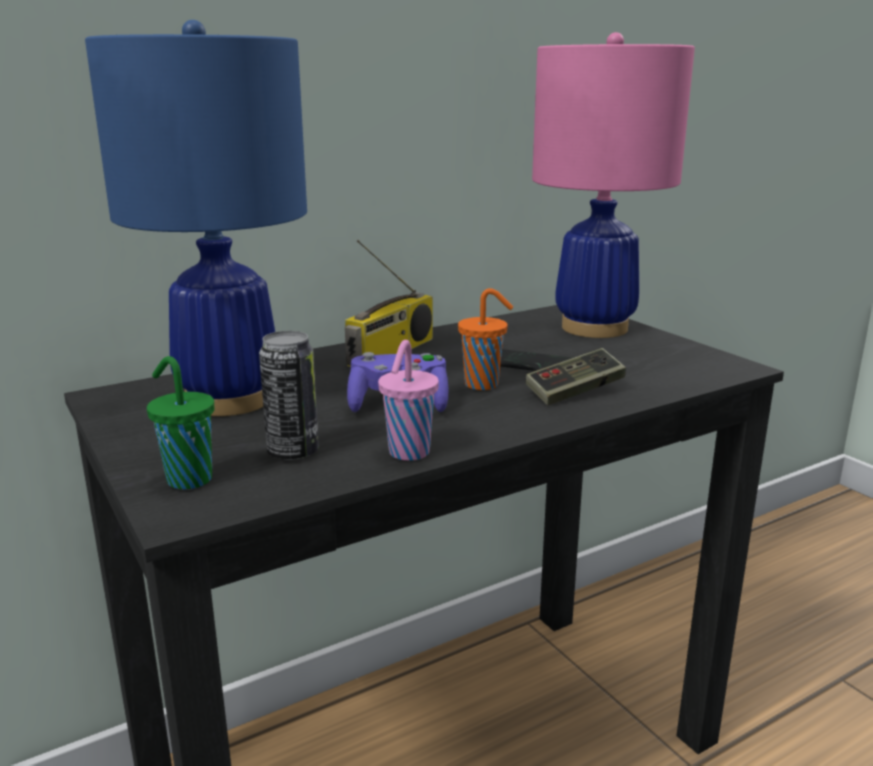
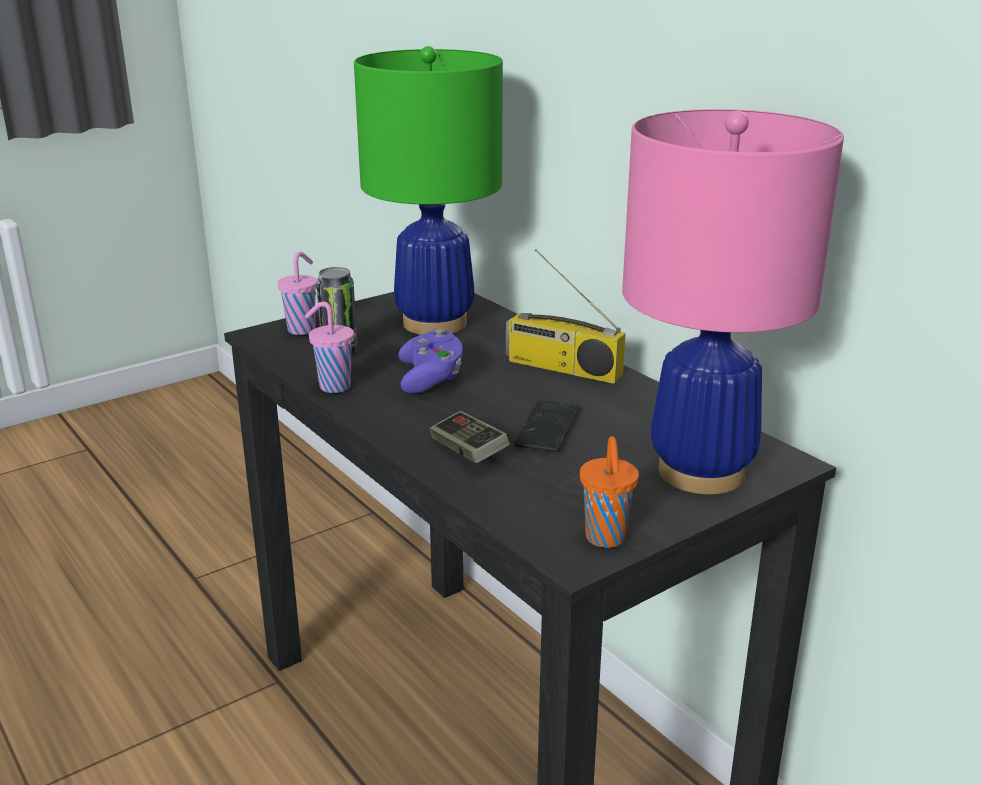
camera: 85 degrees right, 5 degrees up
(187, 479) = (303, 329): green cup -> pink cup
(228, 400) = (434, 323): blue table lamp -> green table lamp
(484, 385) = (482, 410): orange cup -> orange cup (606, 539)

